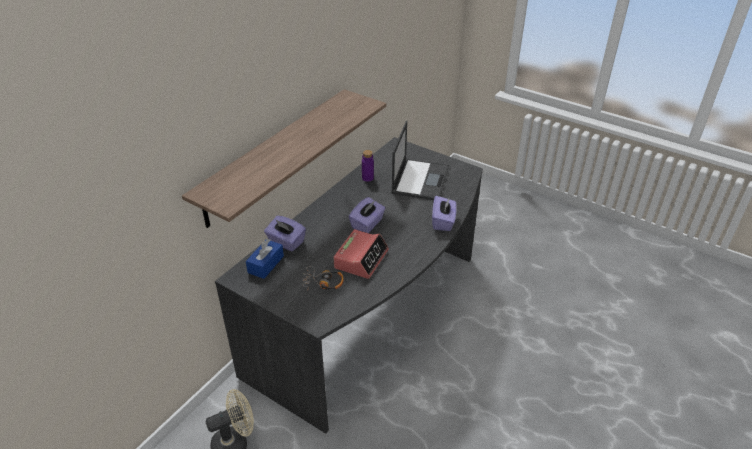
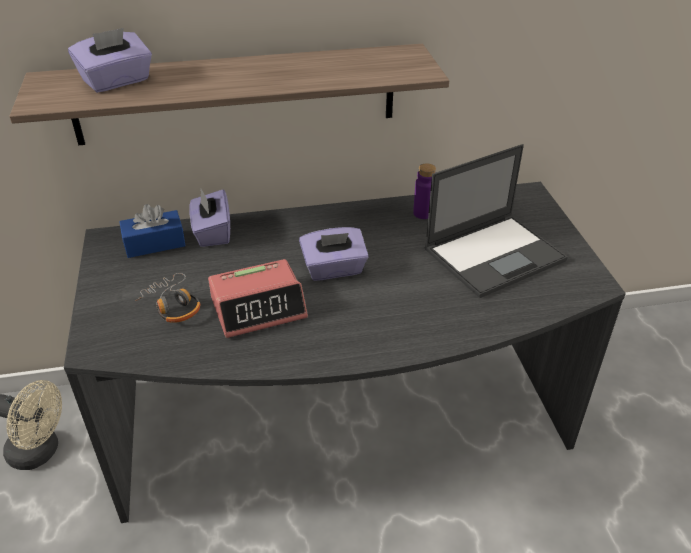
camera: 45 degrees right, 0 degrees up
(443, 222) = (442, 331): purple tissue box -> purple tissue box (117, 81)

